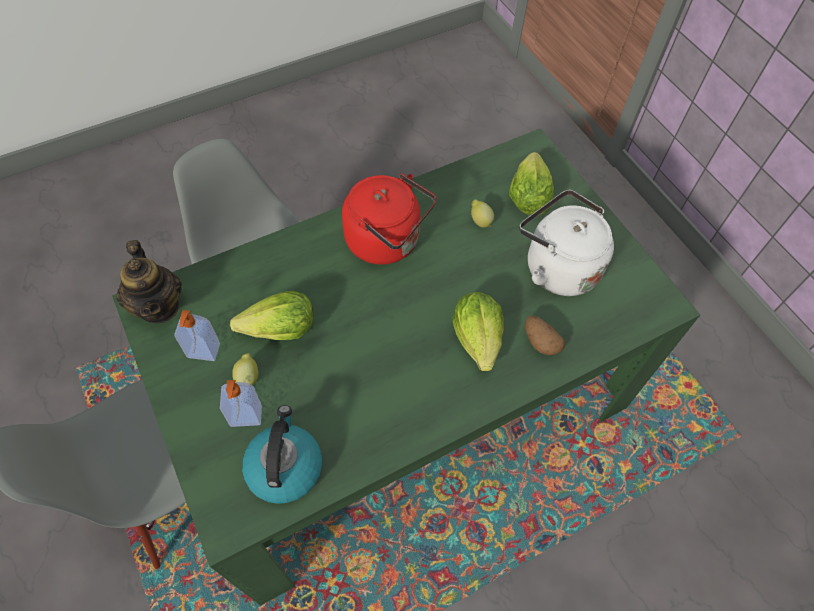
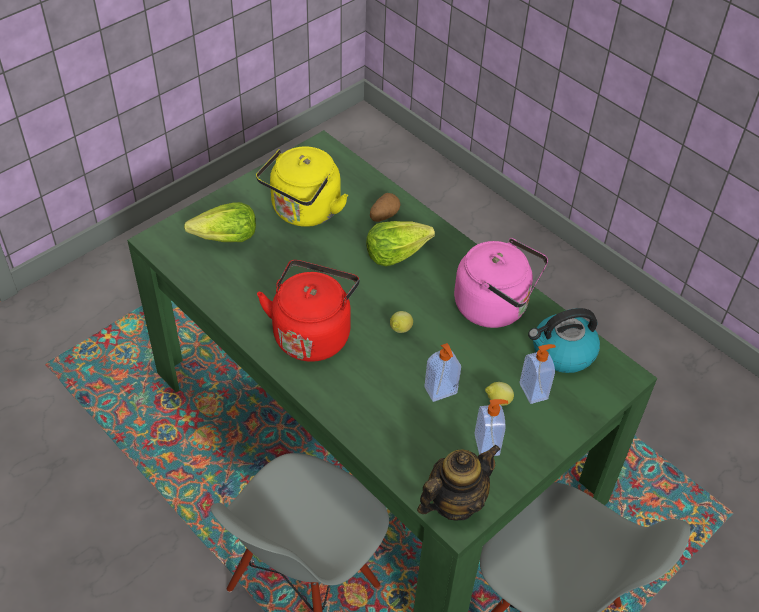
camera: 105 degrees left, 10 degrees down
(280, 329) = (441, 391): lettuce -> soap dispenser
(372, 417) = (495, 307): none -> pink kettle
(480, 221) = (266, 269): lemon -> lemon (400, 330)
(557, 267) = (304, 212): white kettle -> yellow kettle

